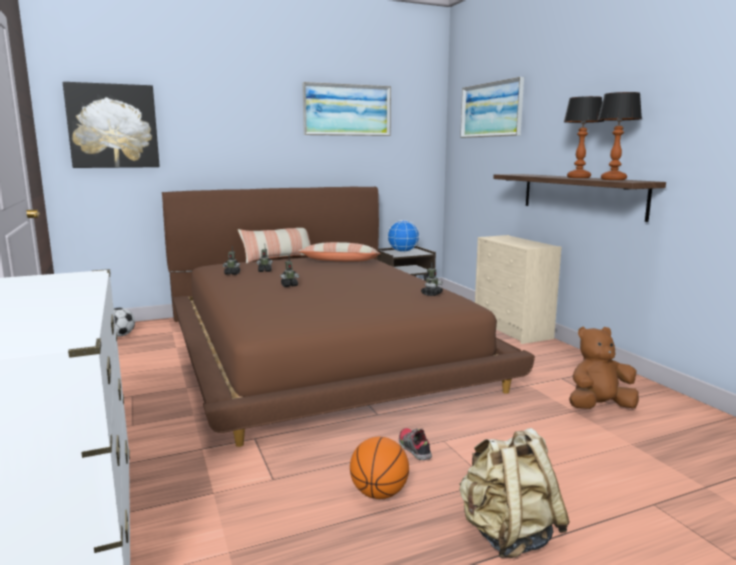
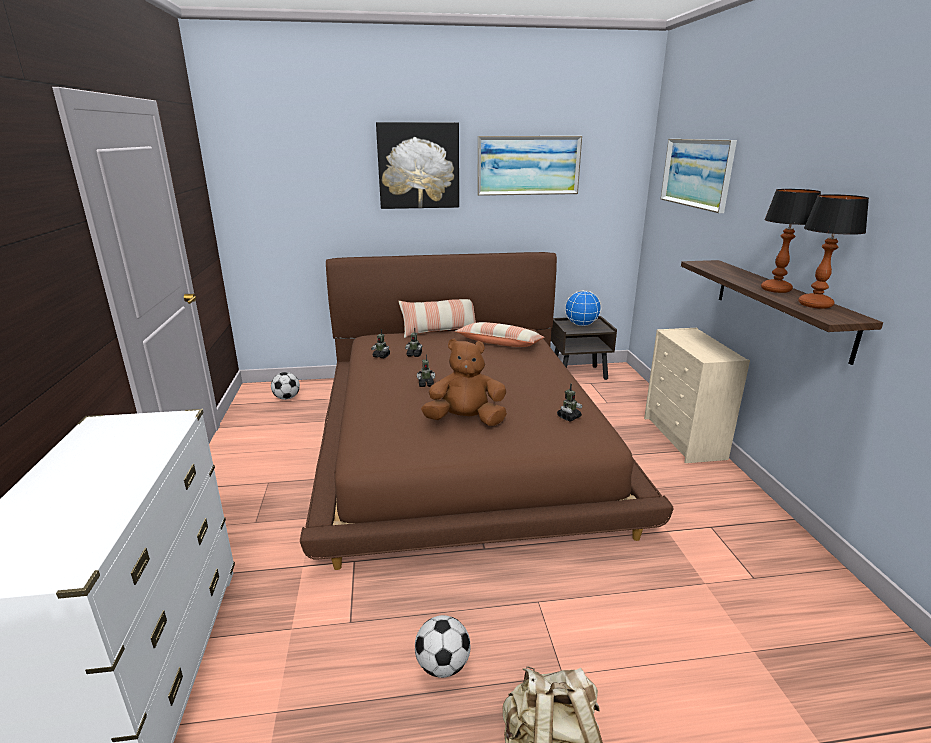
camera: 15 degrees right, 10 degrees up
(113, 126) = (280, 191): picture -> picture (418, 166)
(379, 493) = (442, 665): basketball -> football
(414, 449) = (502, 608): shoe -> none
(599, 407) = (738, 582): brown plush toy -> brown plush toy (466, 420)

